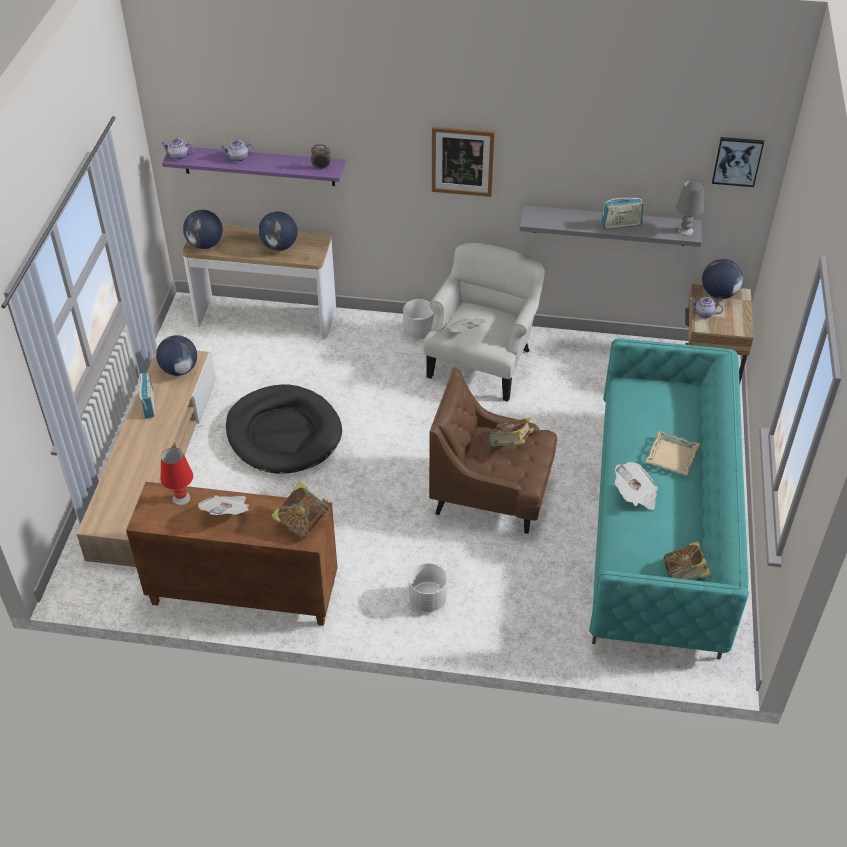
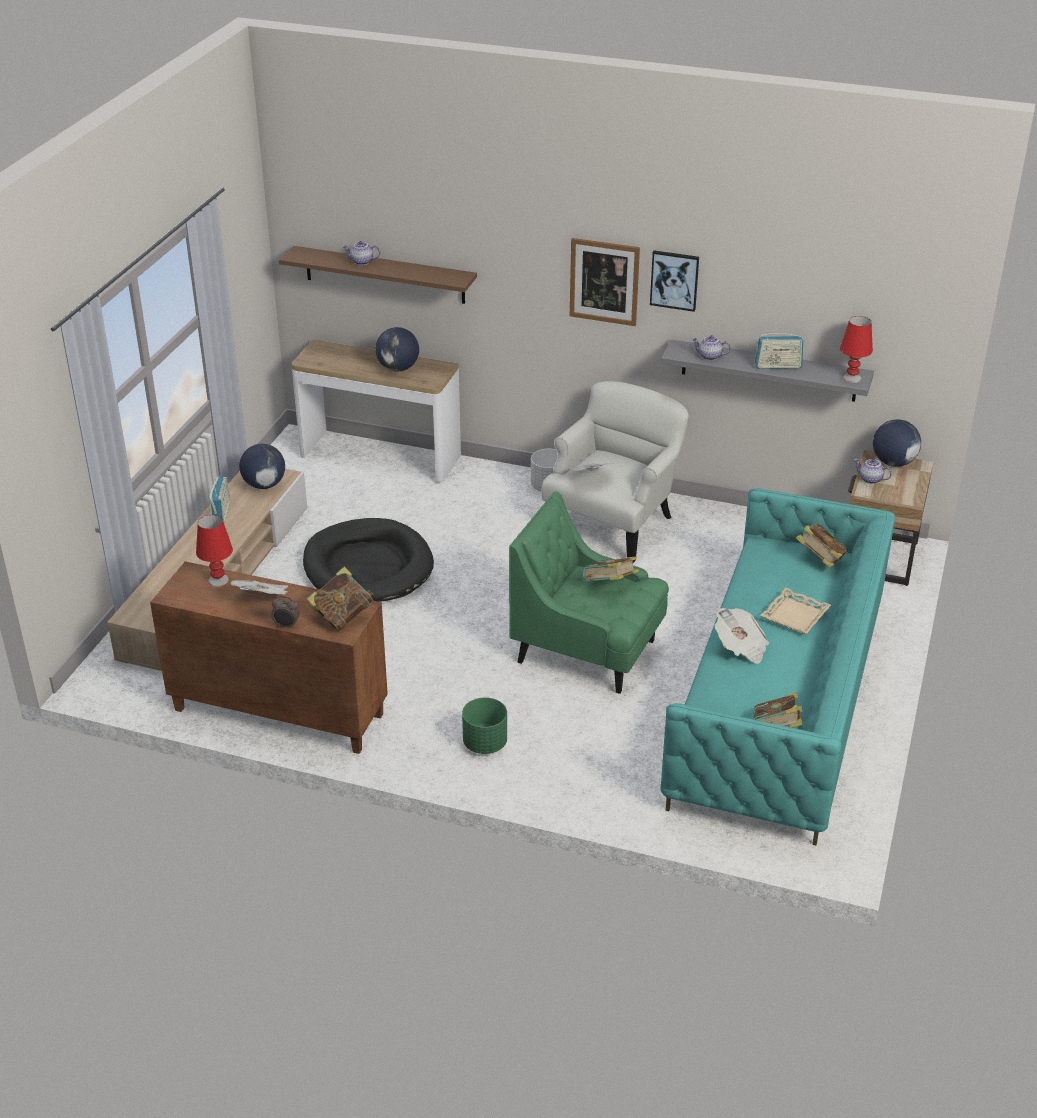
camera: 10 degrees right, 10 degrees down
(178, 156) = (298, 255): teapot -> teapot (709, 357)
(205, 245) = (318, 360): globe -> none
(259, 165) = (384, 275): purple shelf -> brown shelf
(321, 168) = (448, 277): alarm clock -> alarm clock (286, 626)
(427, 600) = (484, 744): white planter -> green planter
(492, 495) = (588, 652): brown armchair -> green armchair
(678, 396) = (820, 560): none -> book
(685, 231) = (852, 378): grey table lamp -> red table lamp
(737, 161) = (913, 298): picture -> picture (674, 280)

